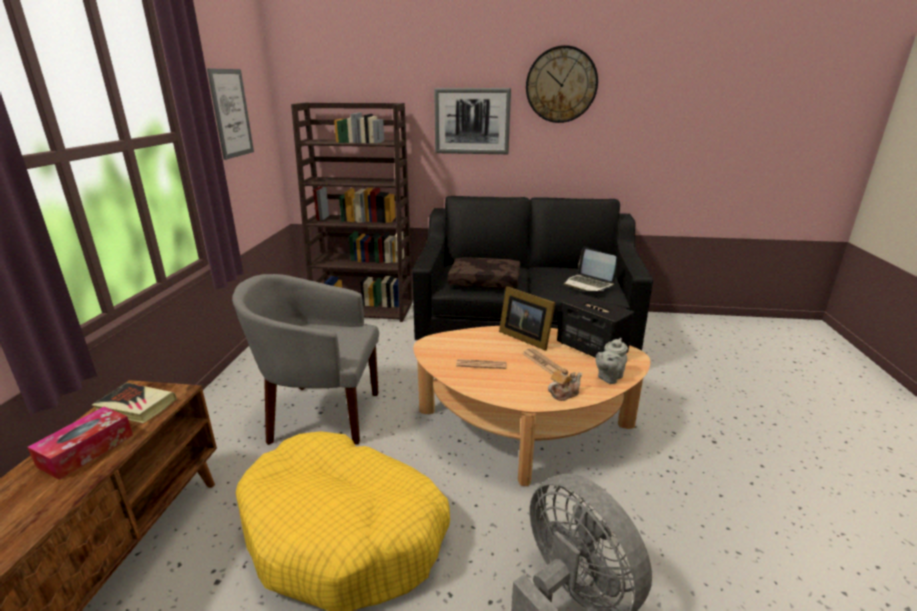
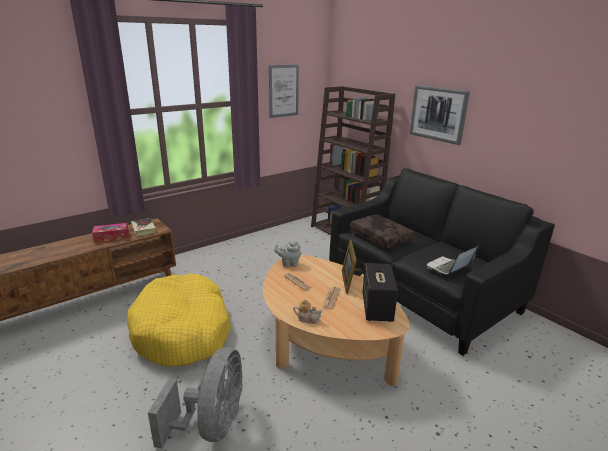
camera: 45 degrees right, 0 degrees up
(320, 414) = (244, 277): grey armchair -> none
(561, 85) = (510, 93): wall clock -> none
(588, 284) = (448, 268): laptop -> laptop turned 45 degrees clockwise
(608, 377) = (351, 327): grey teapot -> grey teapot (289, 263)

